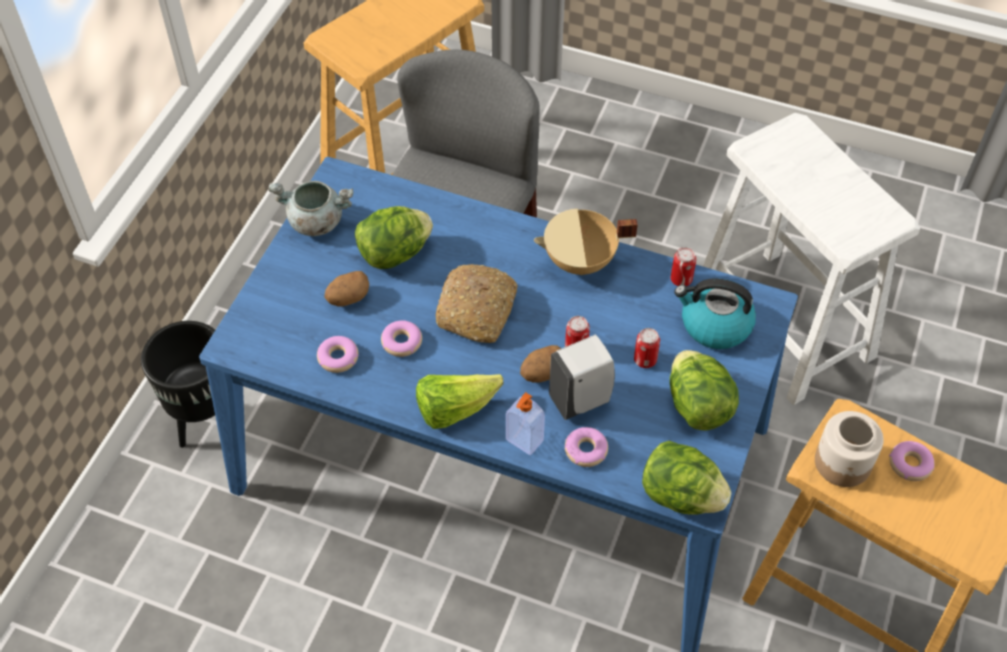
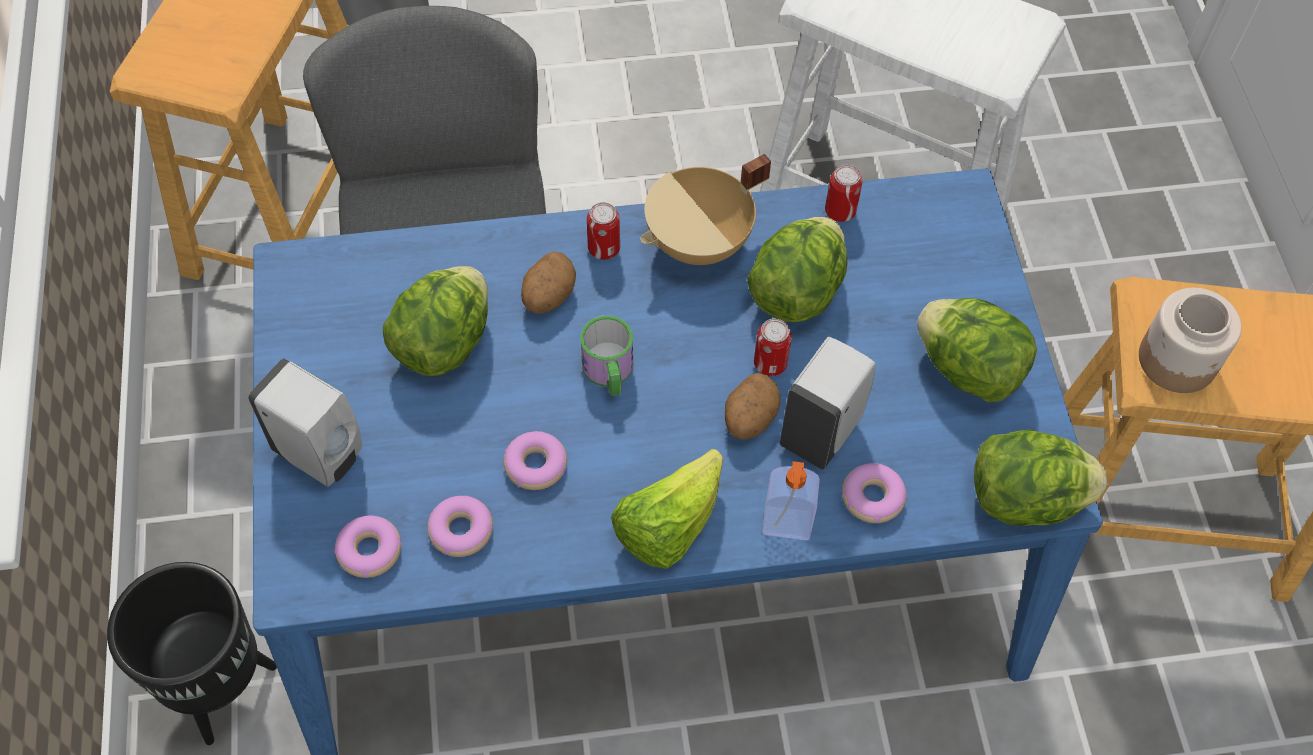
camera: 30 degrees left, 5 degrees up
(290, 285) = (322, 456): none -> white soap dispenser
(315, 222) = (300, 347): grey cooking pot -> none
(348, 298) = (419, 437): potato -> potato (548, 296)
(477, 311) = (609, 373): bread -> mug
(620, 314) = (796, 292): none -> lettuce
(645, 360) = (865, 339): can -> can (604, 248)
(714, 325) = (918, 253): kettle -> none
(910, 464) = (1249, 325): donut -> donut (369, 550)

